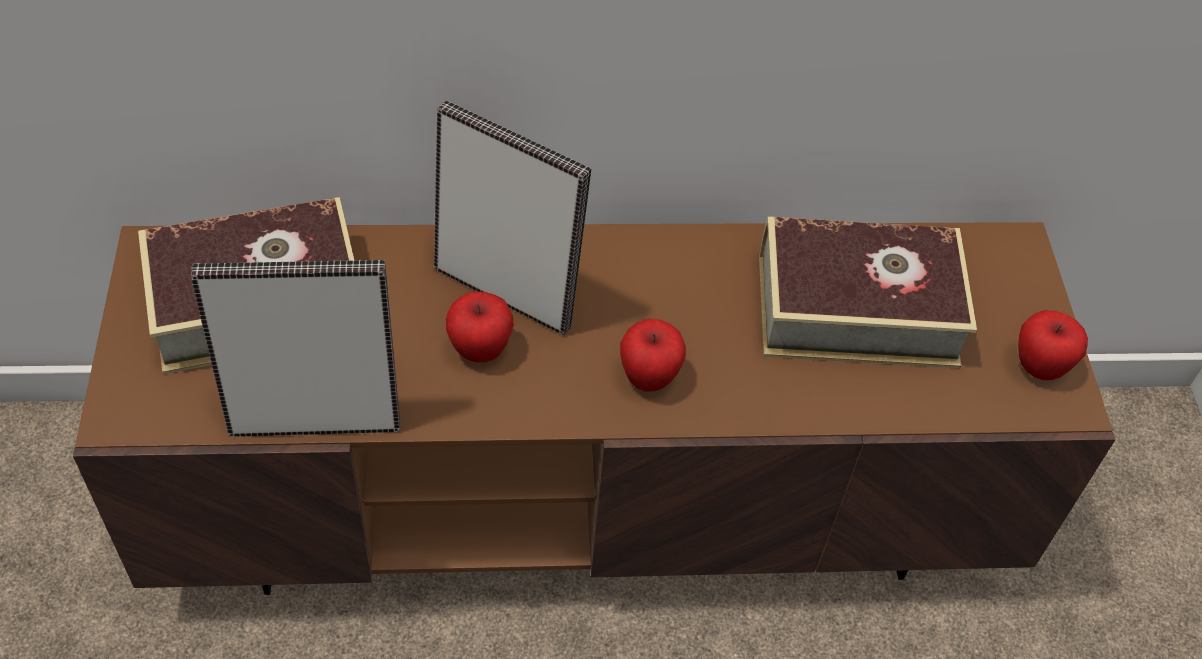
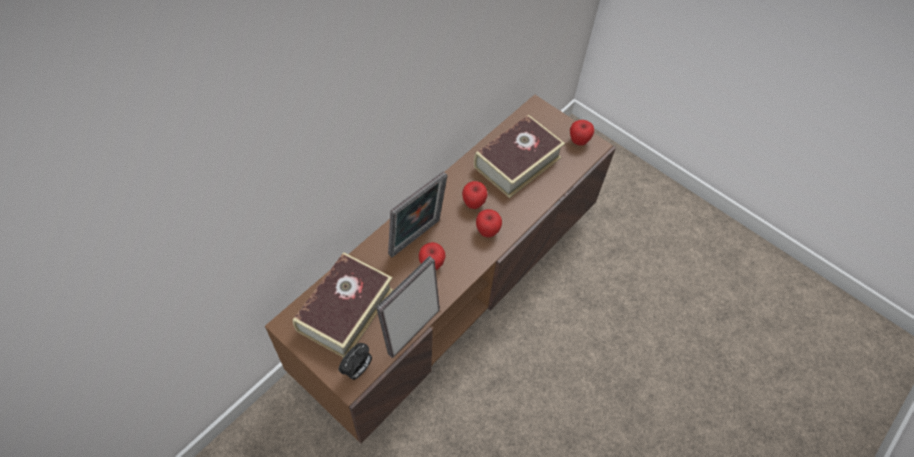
camera: 45 degrees left, 5 degrees up
(157, 404) = (357, 369): none -> alarm clock
(507, 291) = (417, 239): picture frame -> picture frame turned 150 degrees clockwise
(682, 313) = (473, 203): none -> apple

